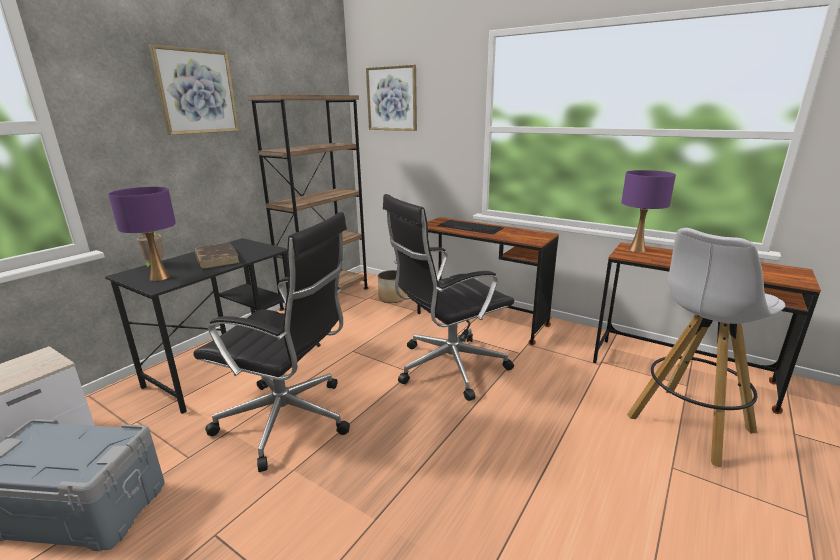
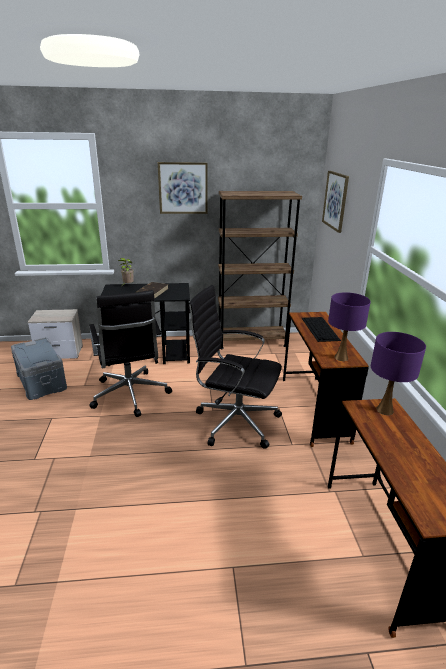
camera: 50 degrees right, 5 degrees up
(160, 277) = (116, 293): purple table lamp -> purple table lamp (341, 357)
(392, 298) = (288, 361): planter -> none
(688, 425) = (298, 567): white stool -> none

